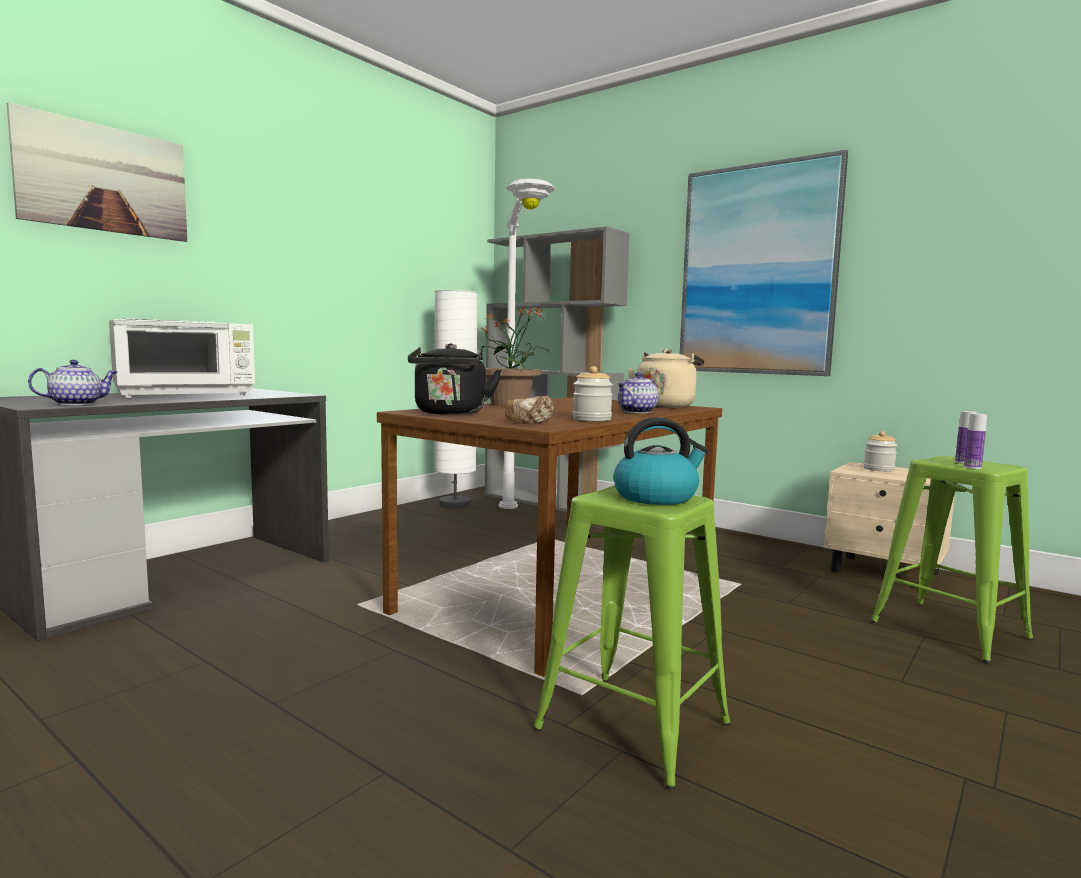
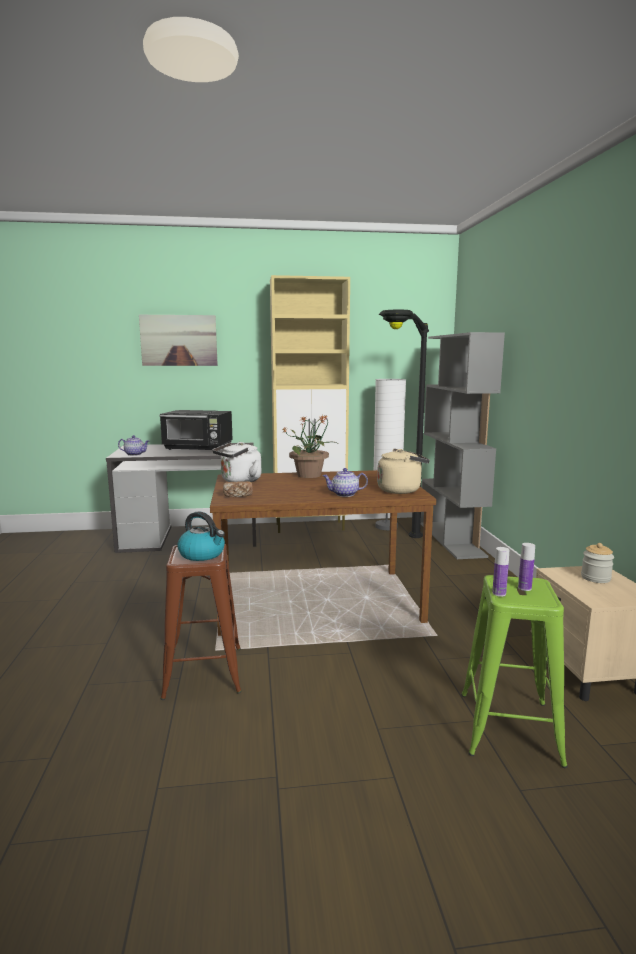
camera: 45 degrees right, 5 degrees up
(186, 394) = (198, 448): white microwave -> black microwave
(358, 523) = (311, 527): none -> beige cabinet
(450, 413) = (239, 481): black kettle -> white kettle
(519, 522) = (397, 549): white floor lamp -> black floor lamp
(592, 419) = (279, 498): jar -> none
(631, 725) = (204, 671): green stool -> brown stool
(757, 270) = (570, 372): picture -> none

